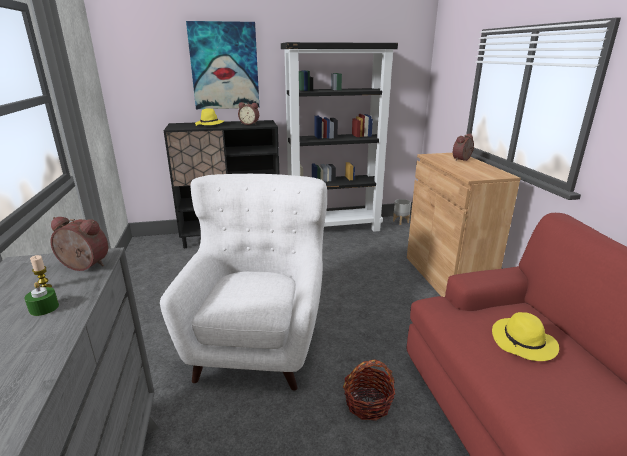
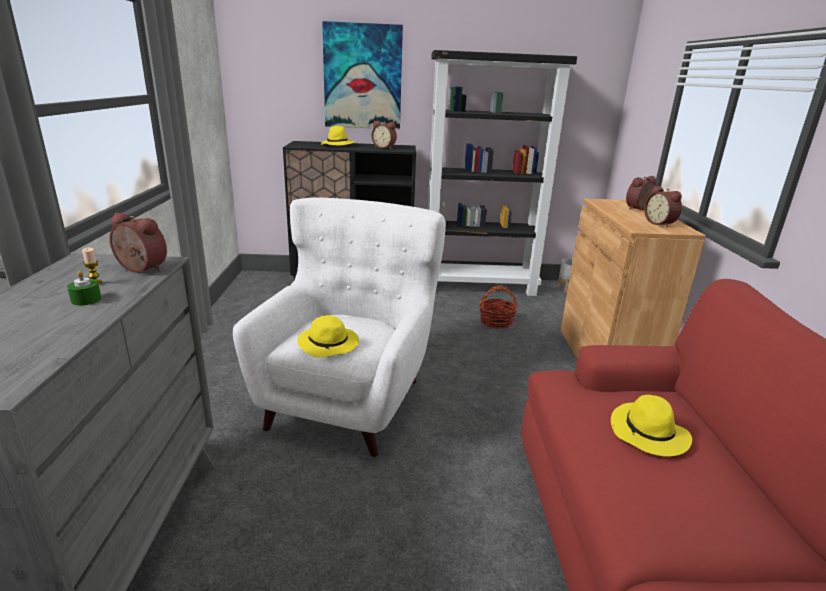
camera: 10 degrees right, 0 degrees up
(245, 301) = (329, 344): none -> yellow hat
(368, 403) = (456, 484): basket -> basket (496, 322)
(484, 171) = (660, 223): none -> alarm clock

